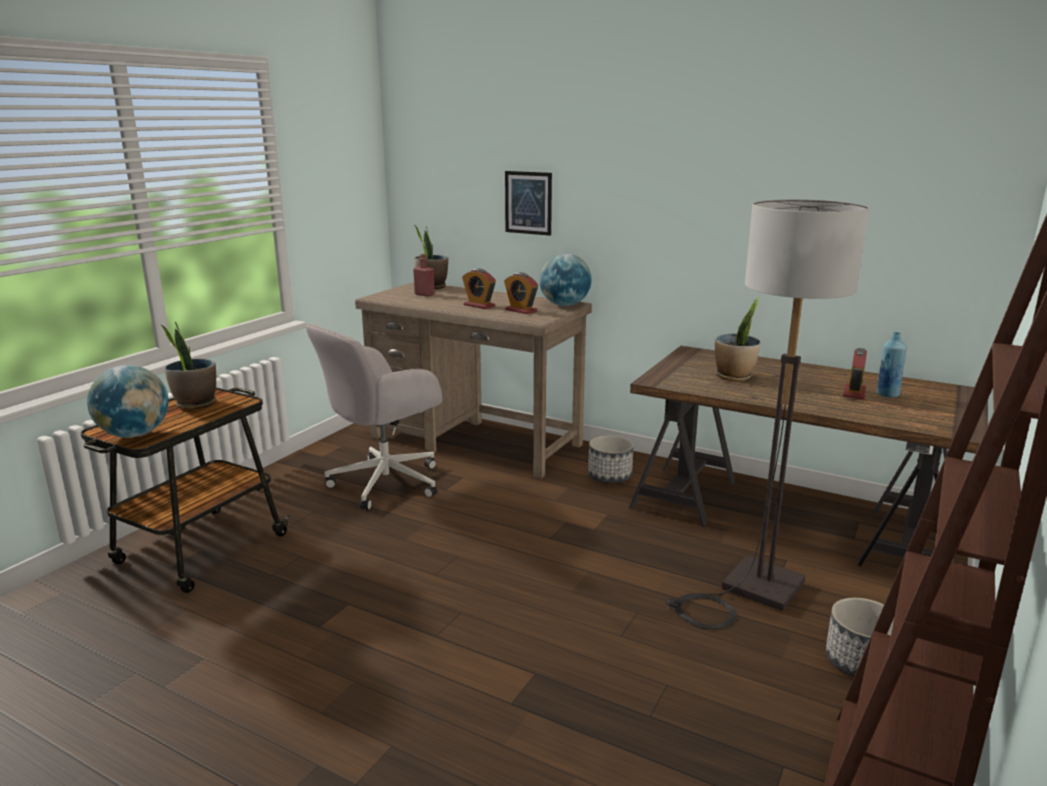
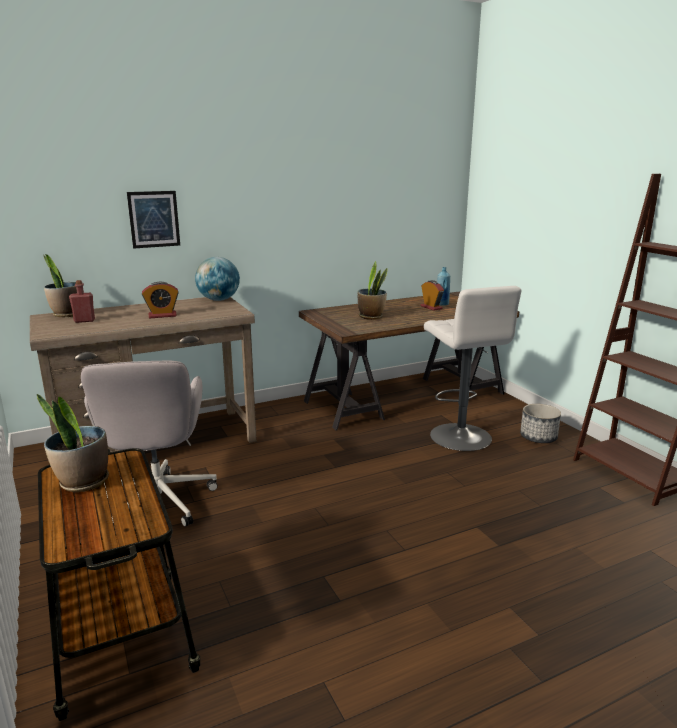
camera: 55 degrees left, 0 degrees up
(134, 435) = (122, 528): globe -> none
(521, 310) = (204, 310): alarm clock -> none
(609, 476) = (288, 420): planter -> none
(745, 594) = (460, 437): floor lamp -> white stool

